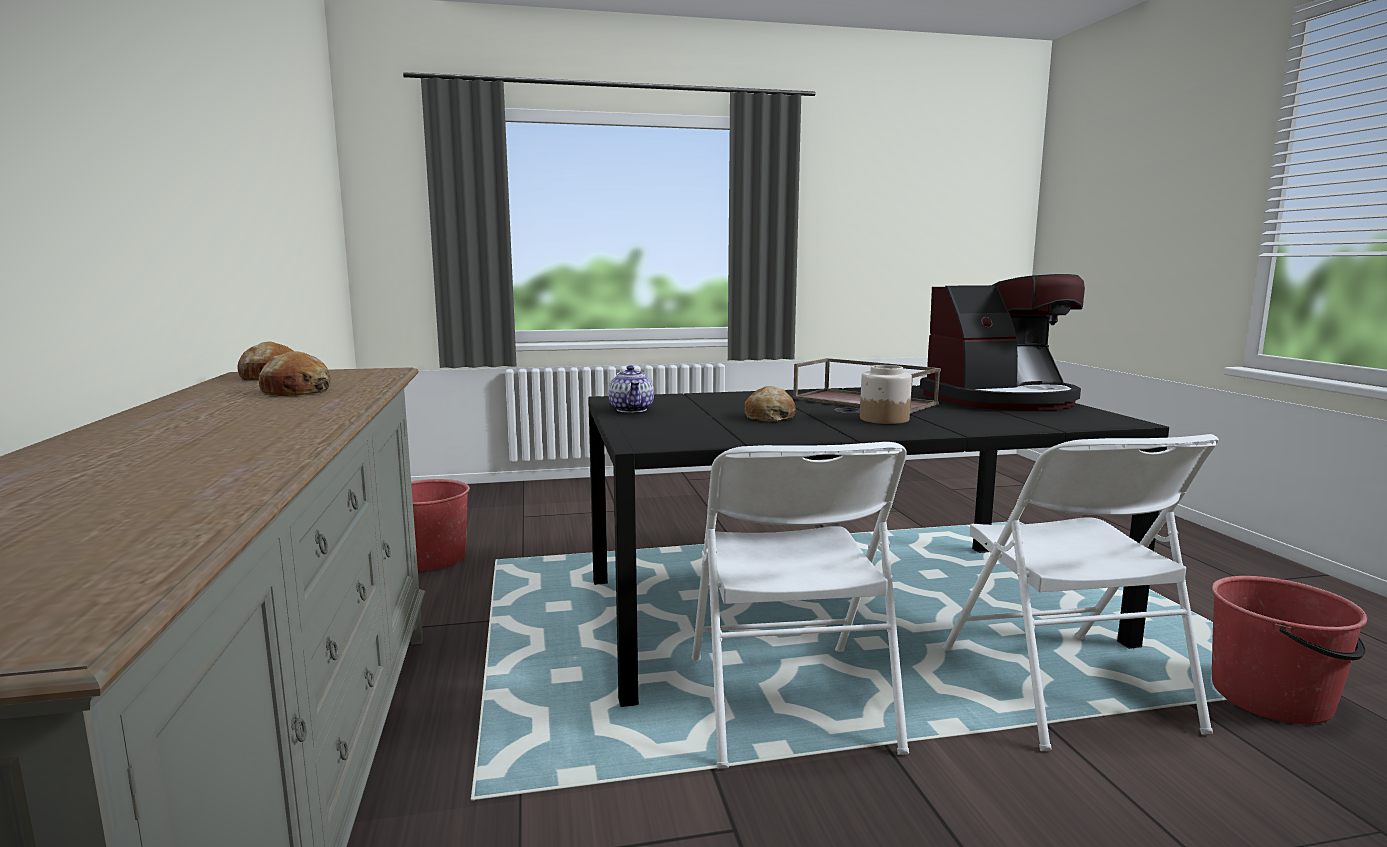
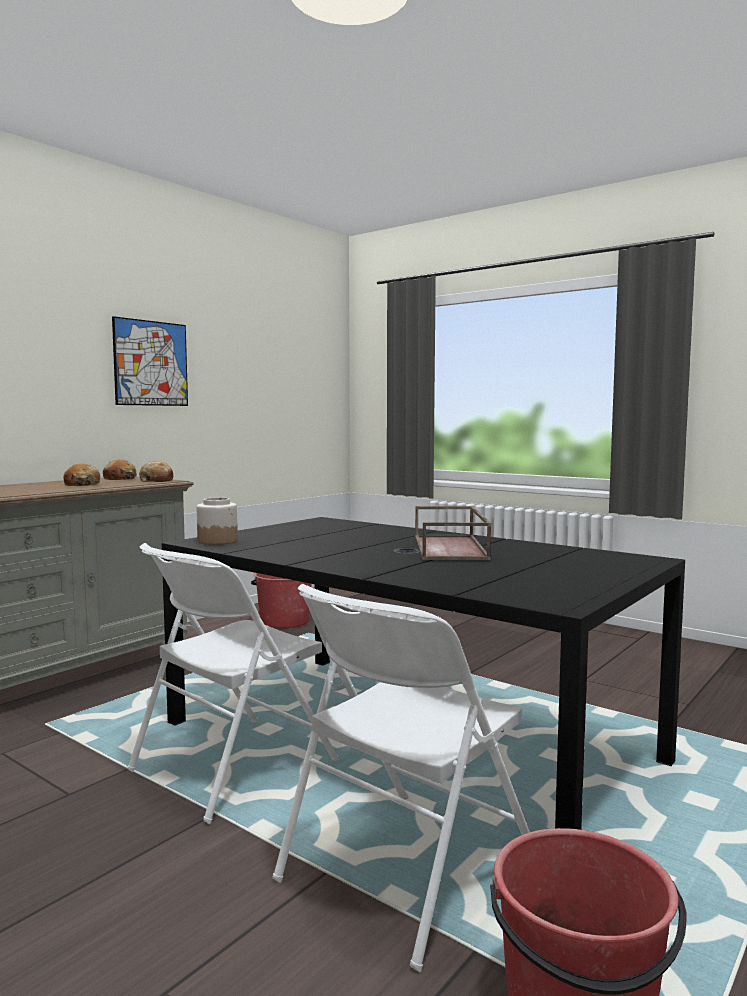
camera: 50 degrees right, 5 degrees down
(220, 166) = (151, 363): none -> picture
(632, 410) = (293, 526): teapot -> none
(768, 417) = (330, 543): bread -> bread (156, 480)
(883, 419) = (385, 559): jar -> jar (217, 541)
(1001, 400) = (573, 569): coffee machine -> none

